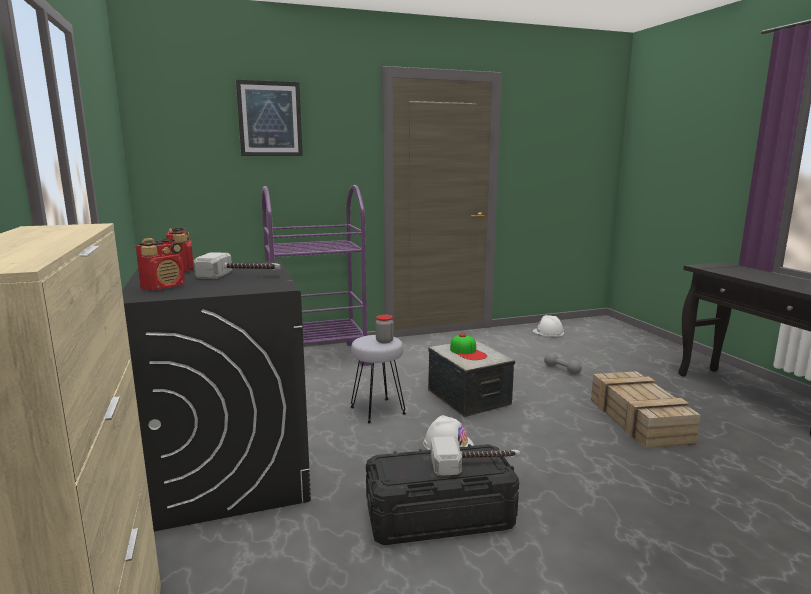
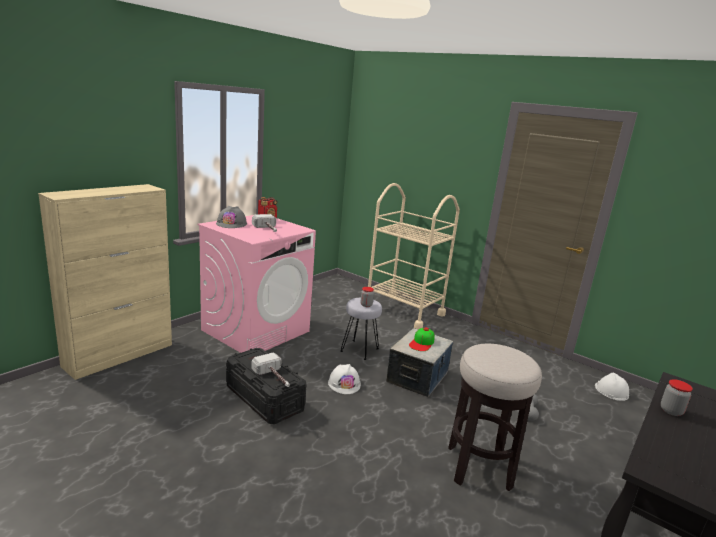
camera: 55 degrees right, 5 degrees up
(164, 287) = (231, 224): radio -> grey hard hat
(231, 472) = (256, 330): black washing machine -> pink washing machine
(270, 119) = (423, 136): picture -> none
(318, 358) = (404, 311): purple cart -> beige cart
(640, 420) = (479, 467): crate -> stool
(750, 277) = (671, 411): none -> jar

